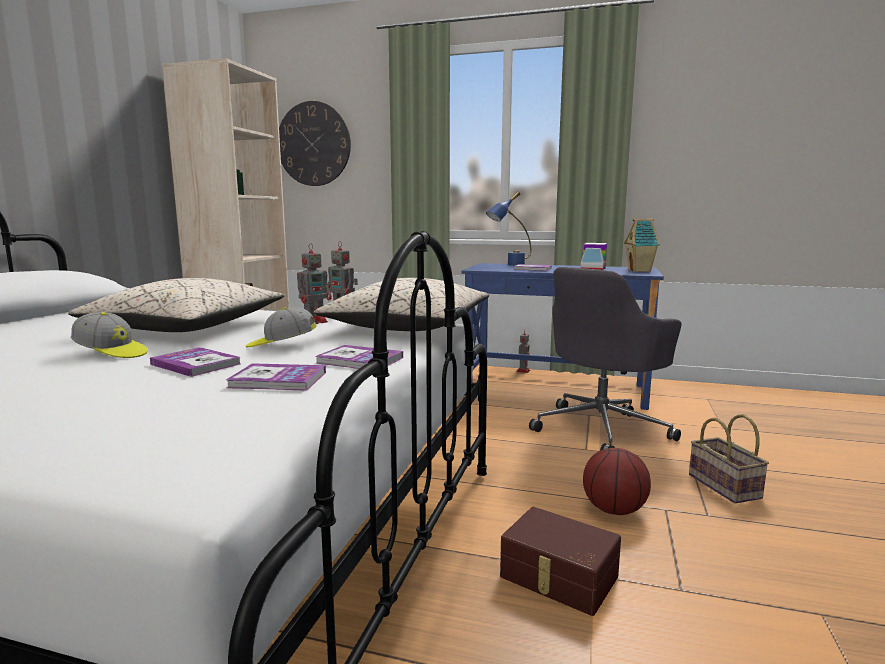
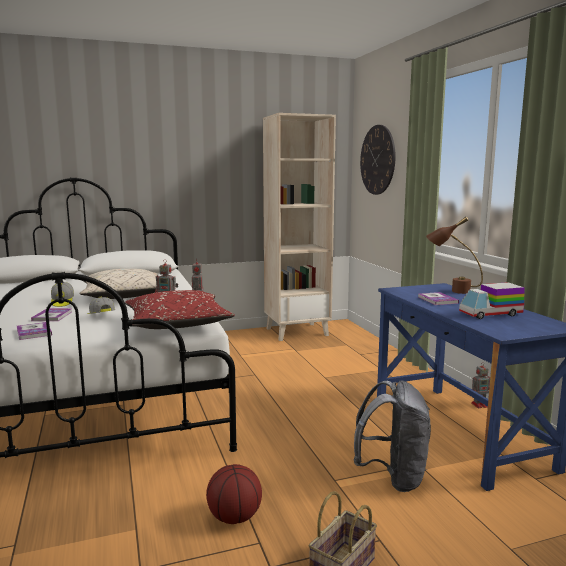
camera: 55 degrees right, 0 degrees up
(360, 360) = (81, 334): book -> none
(408, 327) = (177, 324): beige pillow -> red pillow
(509, 265) = (451, 290): blue table lamp -> brown table lamp
(558, 578) = (123, 516): brown storage box -> none
(602, 429) = (393, 477): grey office chair -> grey backpack
(640, 270) = (527, 328): toy house -> none

